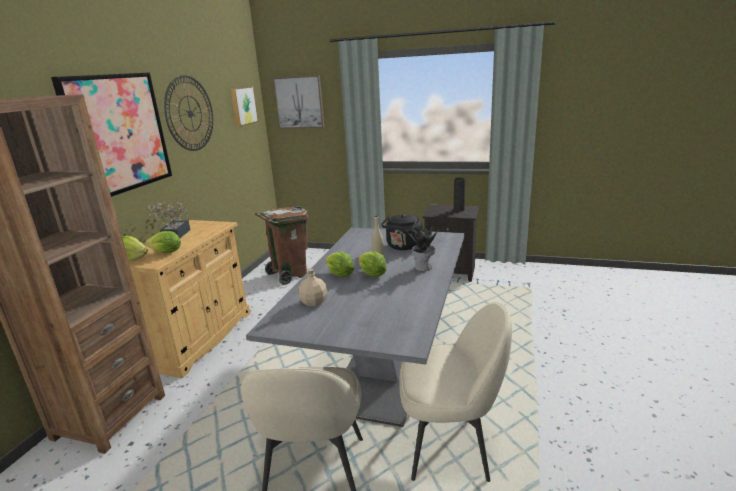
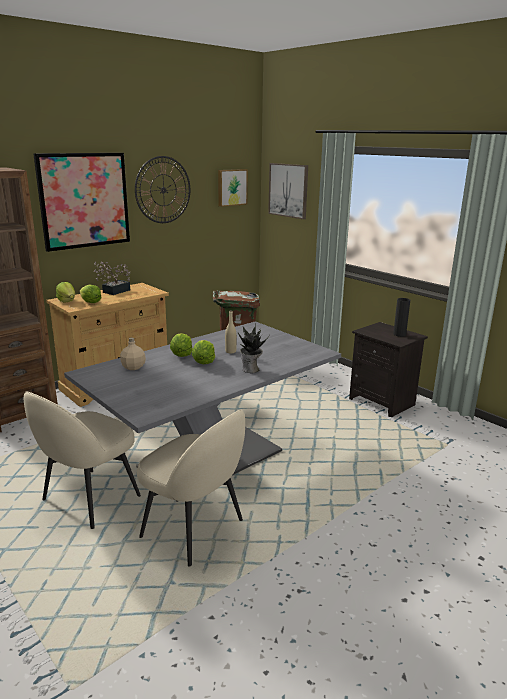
camera: 30 degrees right, 0 degrees up
(403, 247) = (266, 349): black kettle -> none

